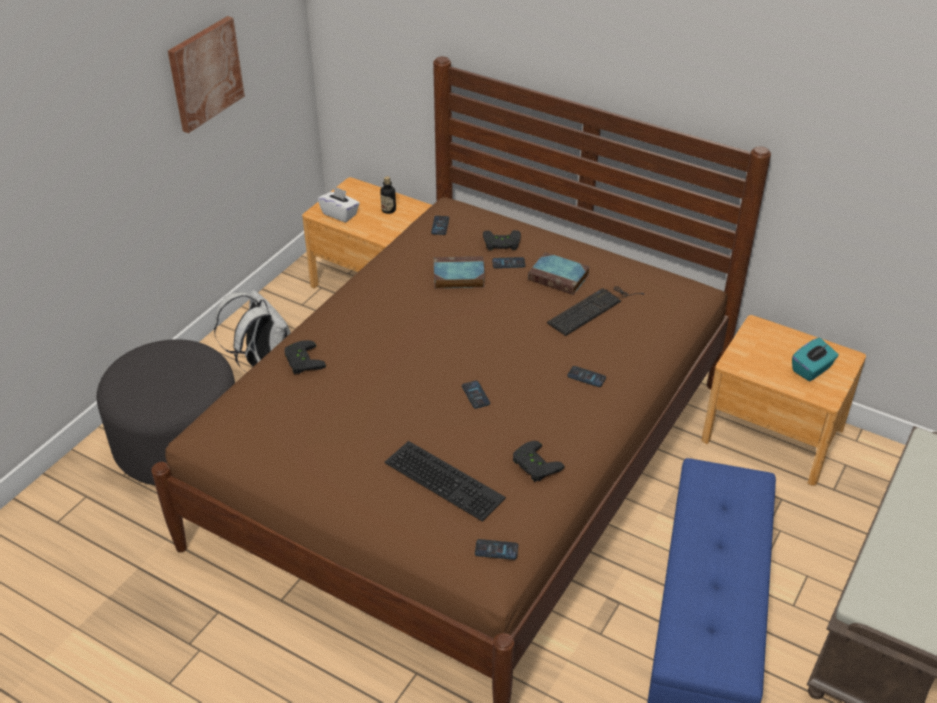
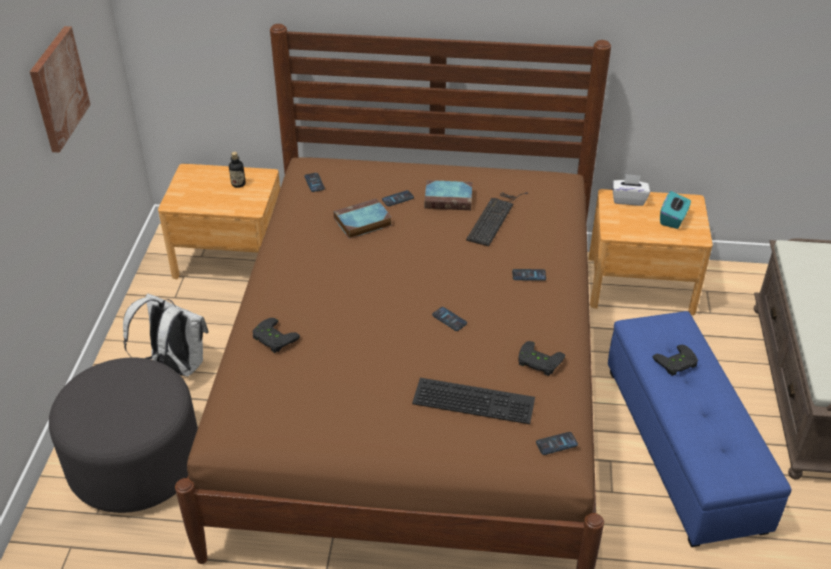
camera: 25 degrees left, 0 degrees up
(340, 214) = (194, 199): white tissue box -> white tissue box (628, 199)
(501, 244) = (380, 184): black game controller -> black game controller (677, 364)

